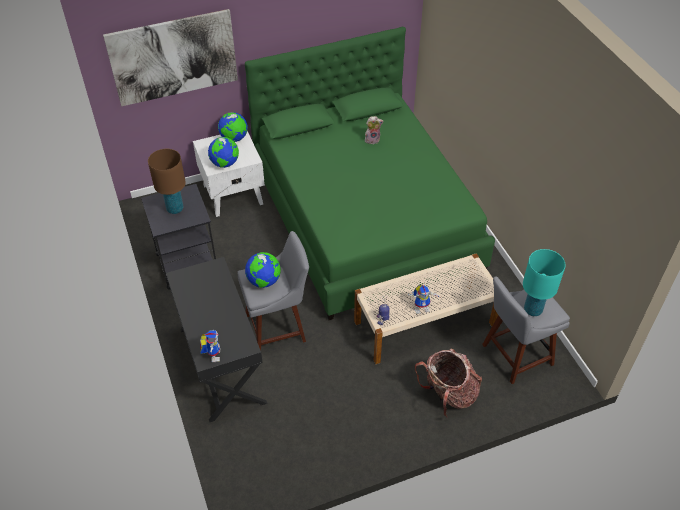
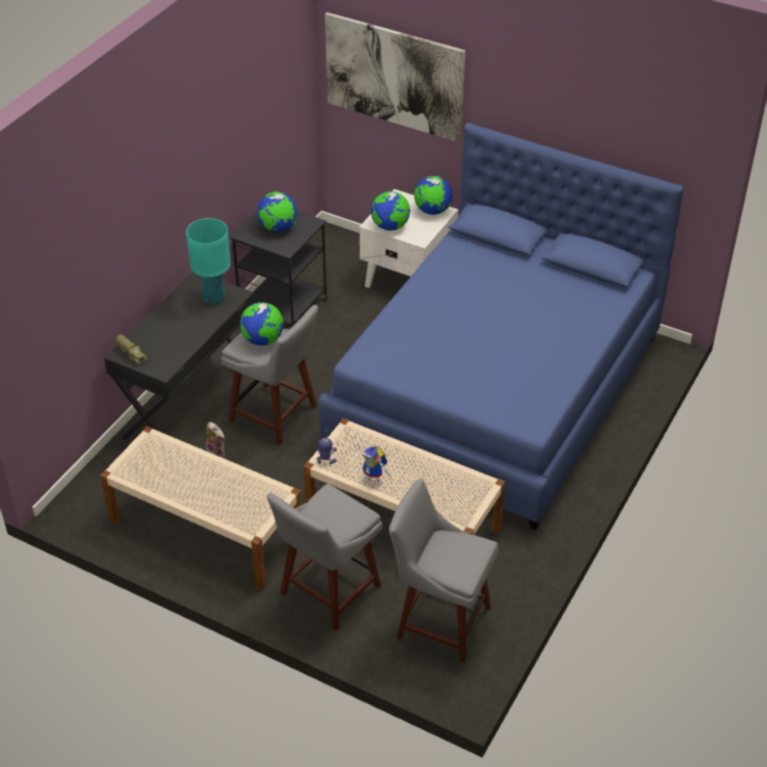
camera: 50 degrees right, 5 degrees down
(175, 209) = (278, 228): brown table lamp -> globe
(213, 354) = (132, 355): toy robot -> toy truck
(340, 425) = (205, 529): none -> beige bench
(365, 218) = (496, 390): green bed -> blue bed
(372, 139) = (547, 296): plush toy -> plush toy (217, 454)
(448, 394) = (327, 592): backpack -> grey stool
(533, 310) = (447, 556): turquoise table lamp -> turquoise table lamp (214, 299)

